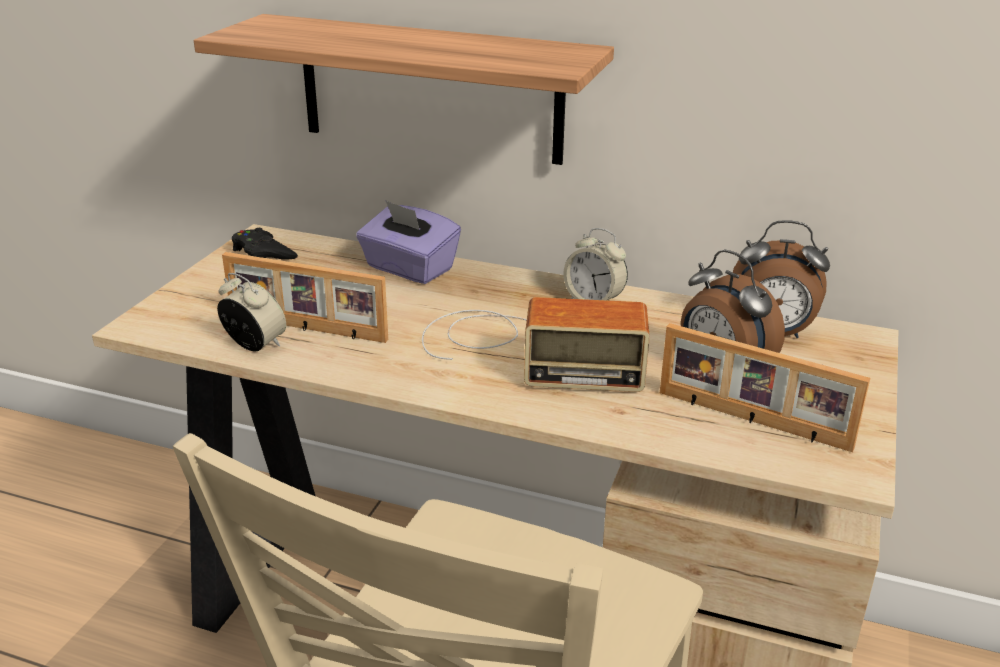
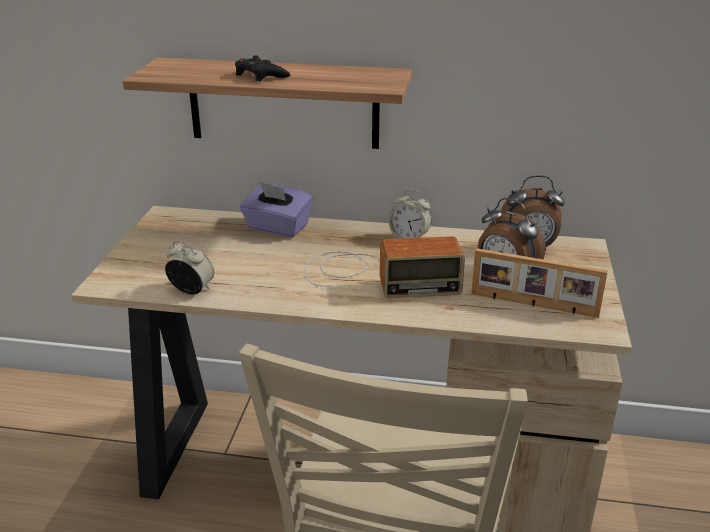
camera: 10 degrees left, 0 degrees up
(263, 253) = (169, 226): black game controller -> black game controller (260, 76)
(306, 328) = (223, 275): picture frame -> none

